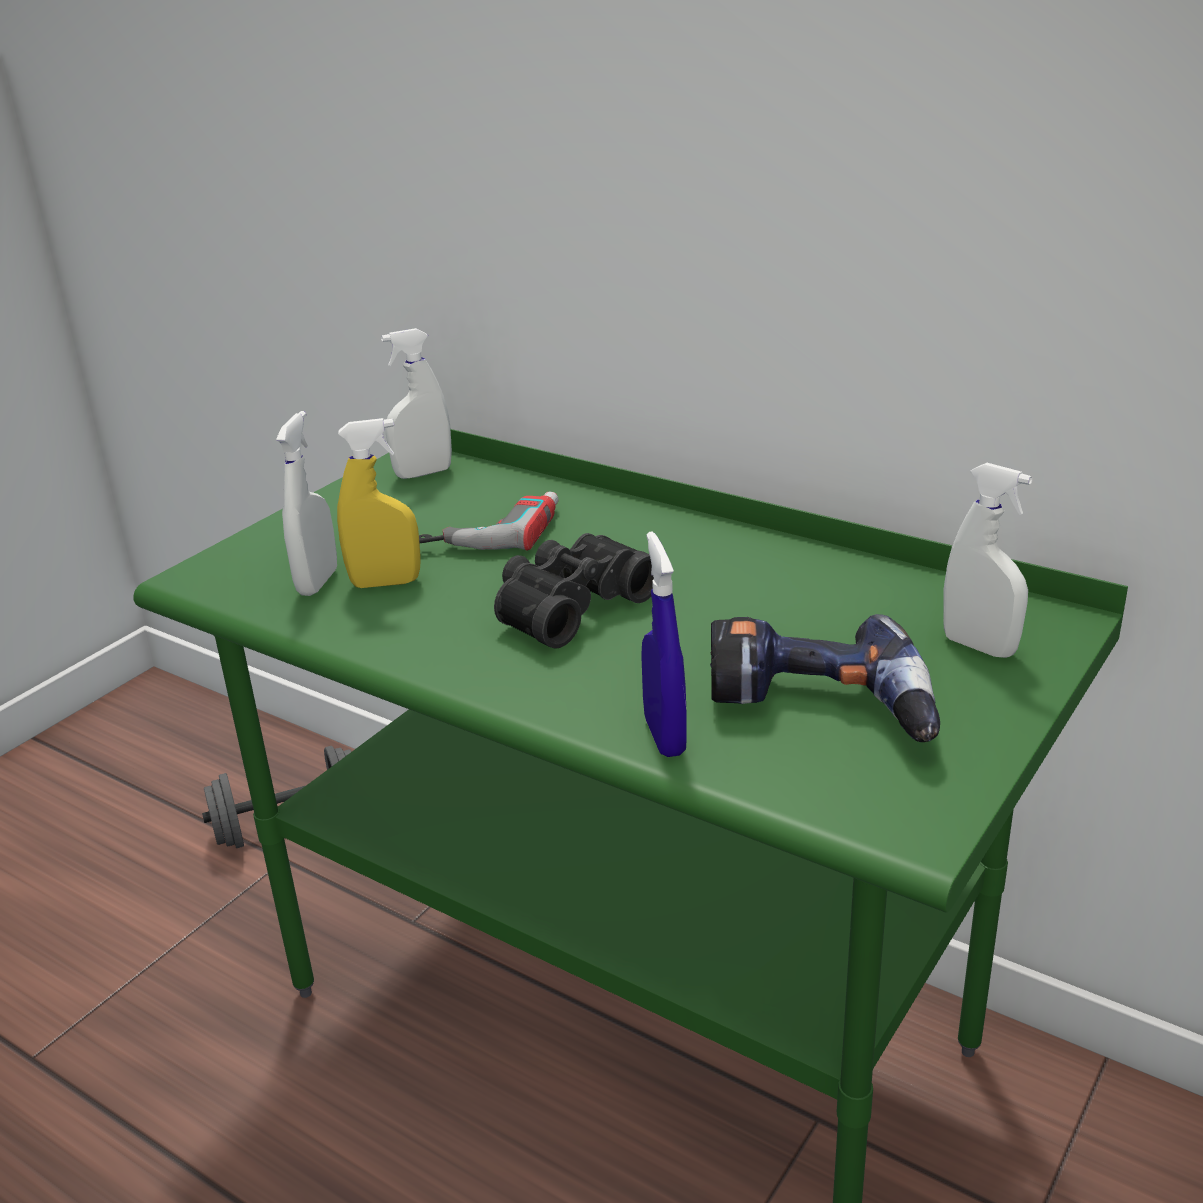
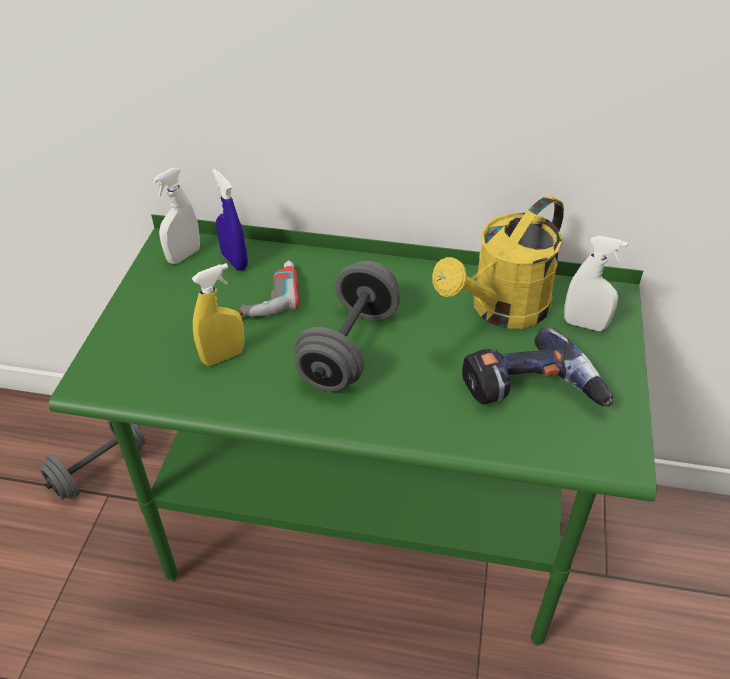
camera: 25 degrees left, 15 degrees up
(317, 582) = (177, 366): white spray bottle -> none
(568, 605) = (349, 348): black binoculars -> grey dumbbell
(664, 736) = (464, 433): blue spray bottle -> blue spray bottle (234, 261)
(844, 605) = (501, 310): none -> yellow watering can

